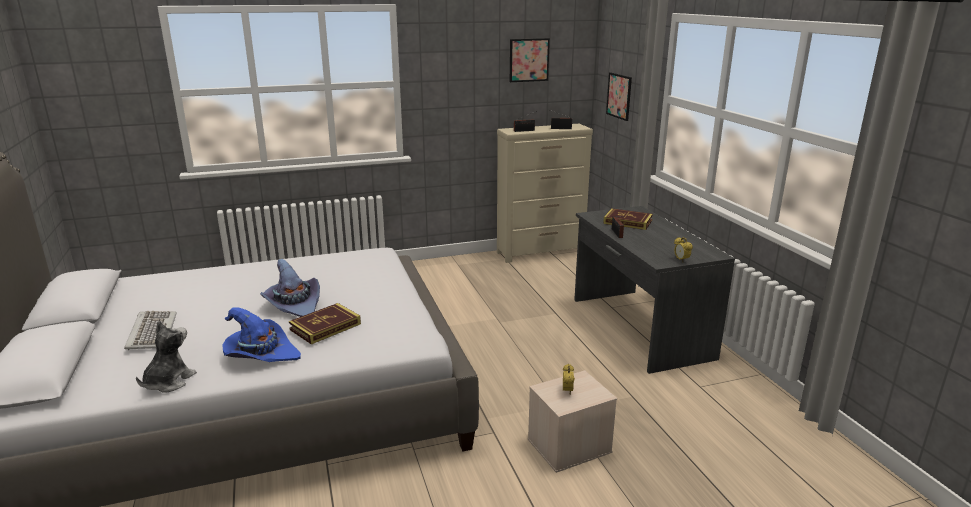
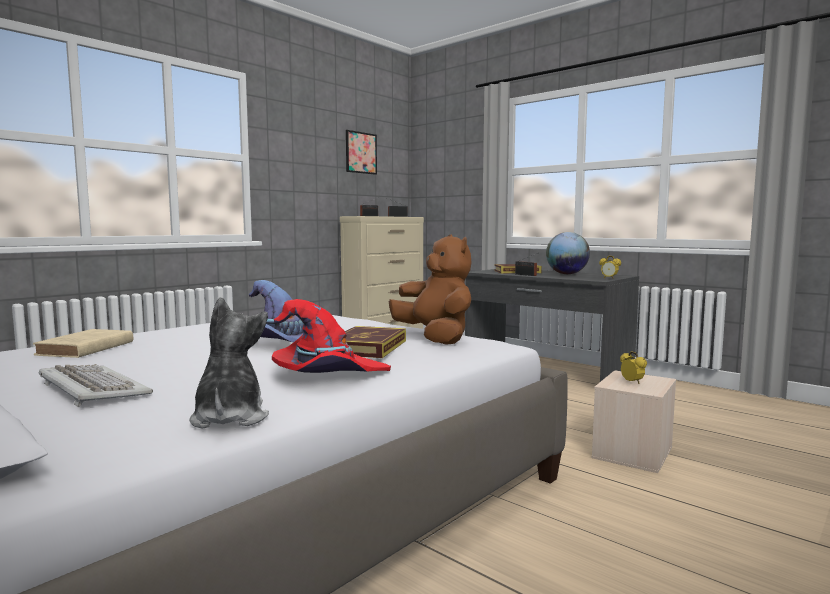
camera: 30 degrees left, 15 degrees down
(196, 282) = (84, 349): none -> beige book
(261, 354) = (327, 375): blue hat -> red hat
(392, 323) = (435, 338): none -> brown plush toy
(619, 96) = (445, 185): picture -> none
(664, 238) = (566, 274): none -> globe

